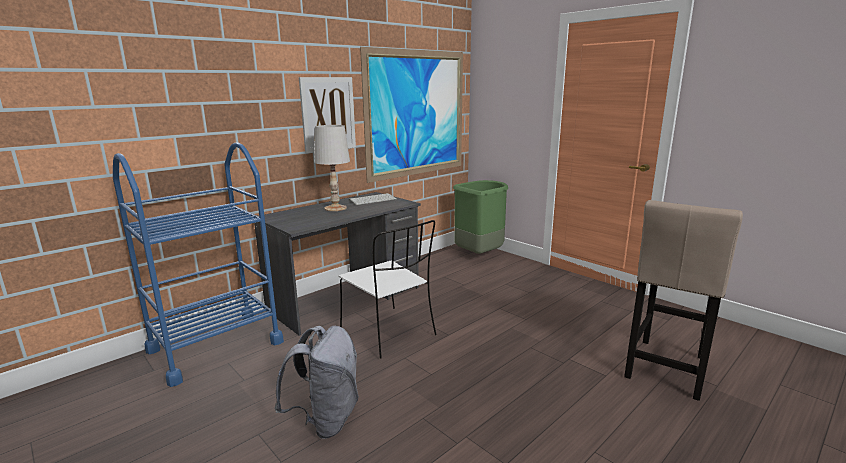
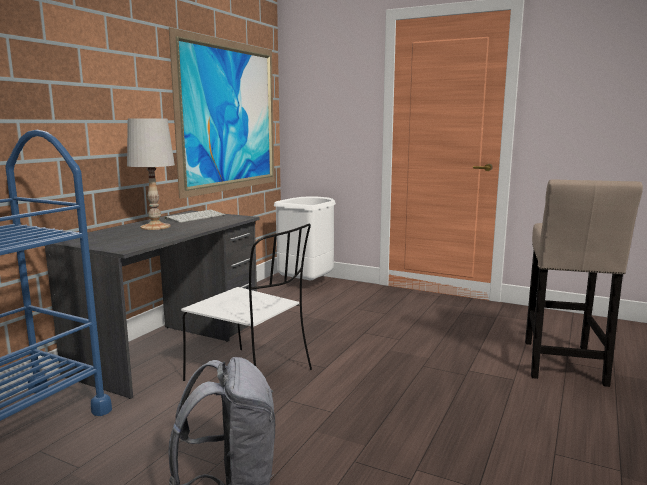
camera: 20 degrees left, 5 degrees down
(328, 114) = (134, 108): picture -> none
(480, 254) = (307, 283): green trash can -> white trash can

